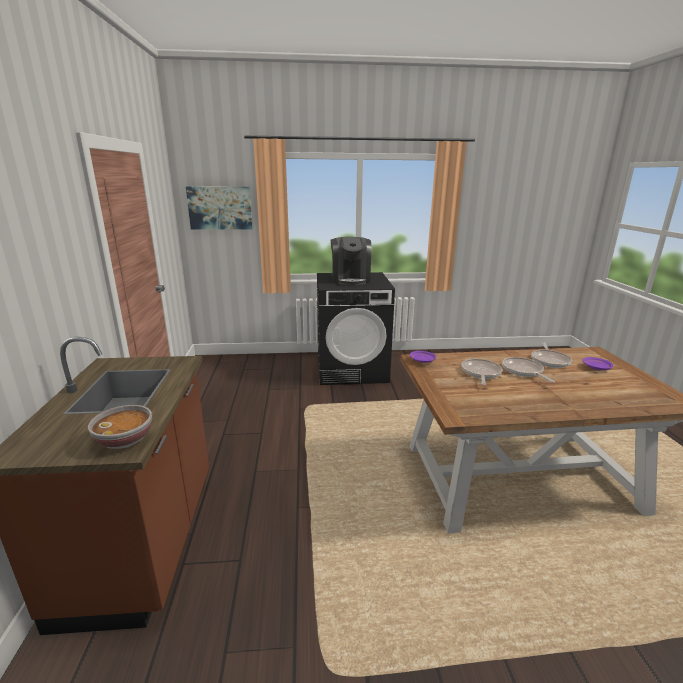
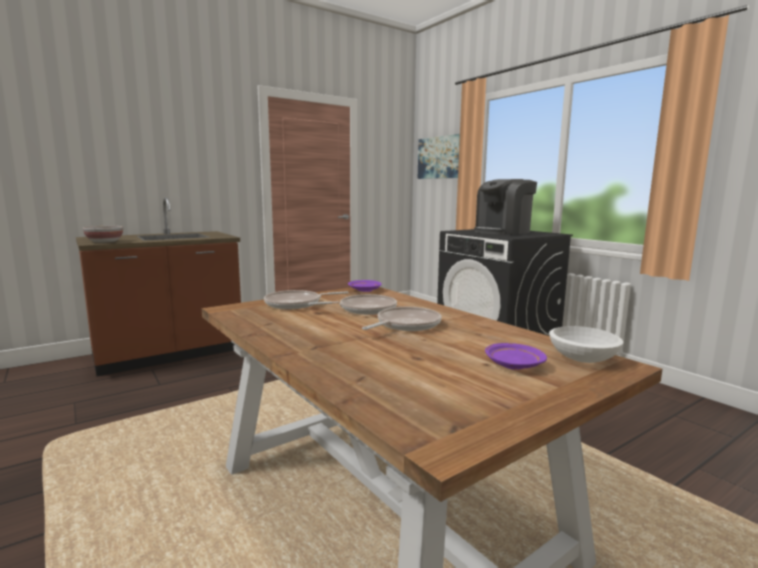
camera: 60 degrees right, 10 degrees down
(549, 360) = (483, 336): frying pan -> frying pan (296, 304)
(588, 354) = (583, 359): none -> white bowl

